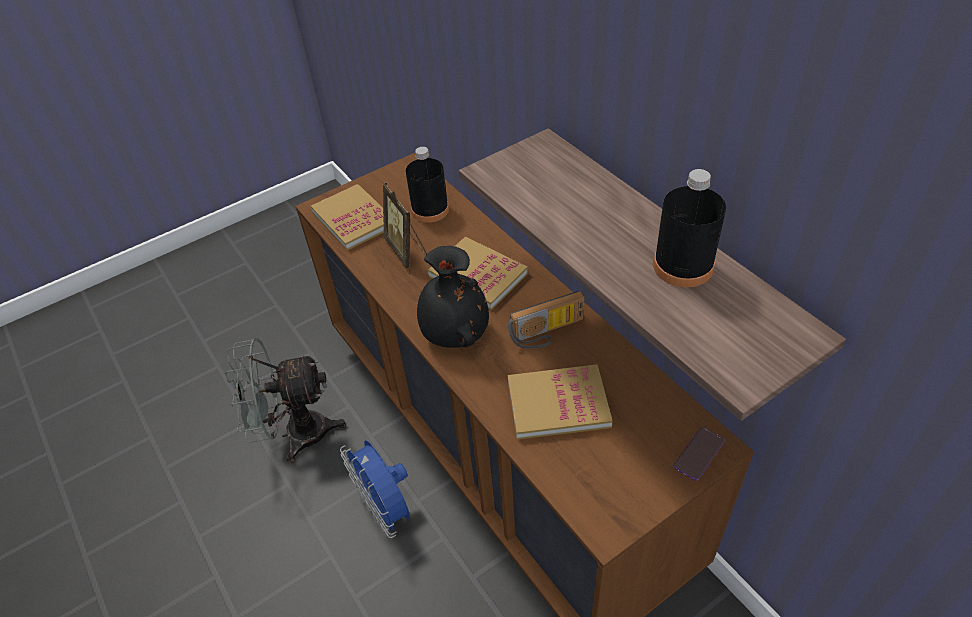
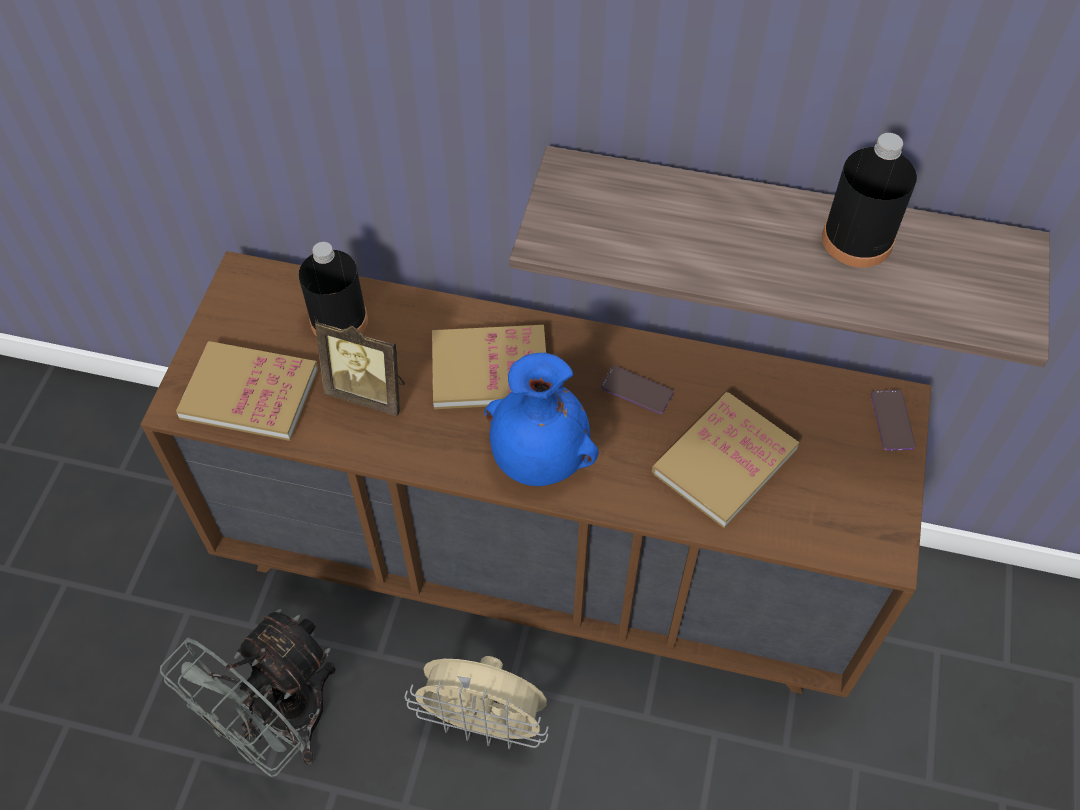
camera: 45 degrees left, 10 degrees up
(386, 509) = (484, 722): blue fan -> beige fan
(454, 334) = (539, 459): black vase -> blue vase
(547, 333) = (636, 390): radio -> phone

